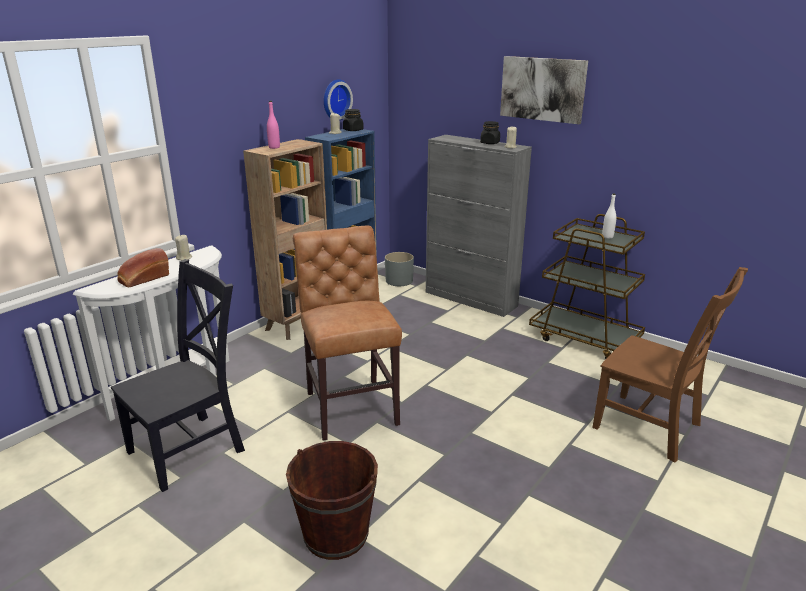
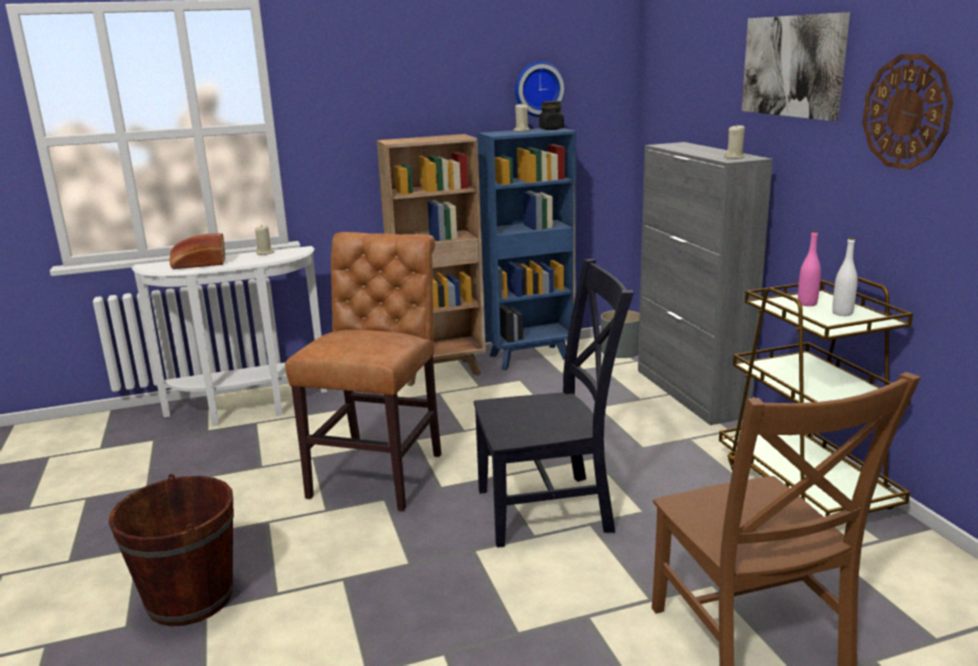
camera: 35 degrees right, 5 degrees down
(191, 449) = (187, 464): black chair -> black chair (550, 509)
(274, 147) = (413, 139): pink bottle -> pink bottle (807, 303)
(490, 143) = (718, 152): black jar -> none
(632, 120) = (906, 112): none -> wall clock

